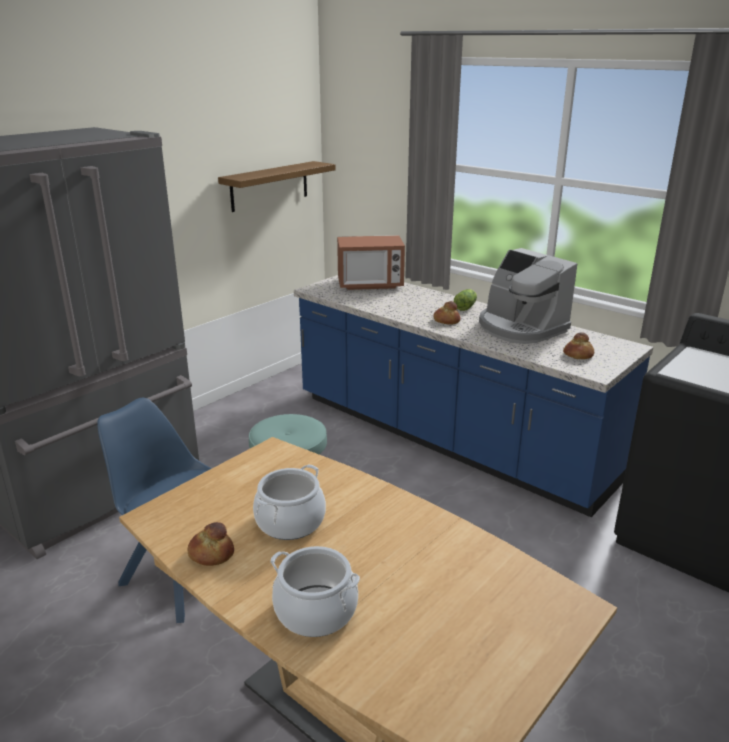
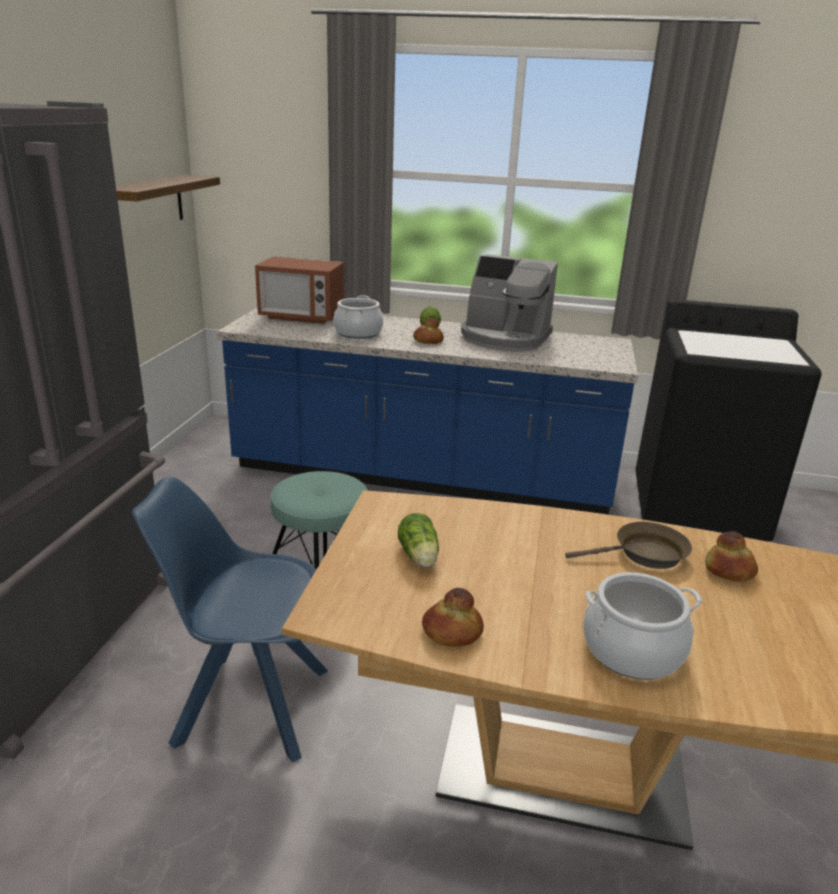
camera: 30 degrees left, 0 degrees up
(251, 496) = (419, 557): none -> lettuce
(290, 522) = (494, 571): cooking pot -> cooking pot (358, 333)
(370, 284) = (301, 317): microwave -> microwave turned 45 degrees clockwise
(421, 545) = (644, 554): none -> brown frying pan
(578, 355) = (584, 354): bread -> bread (728, 570)

